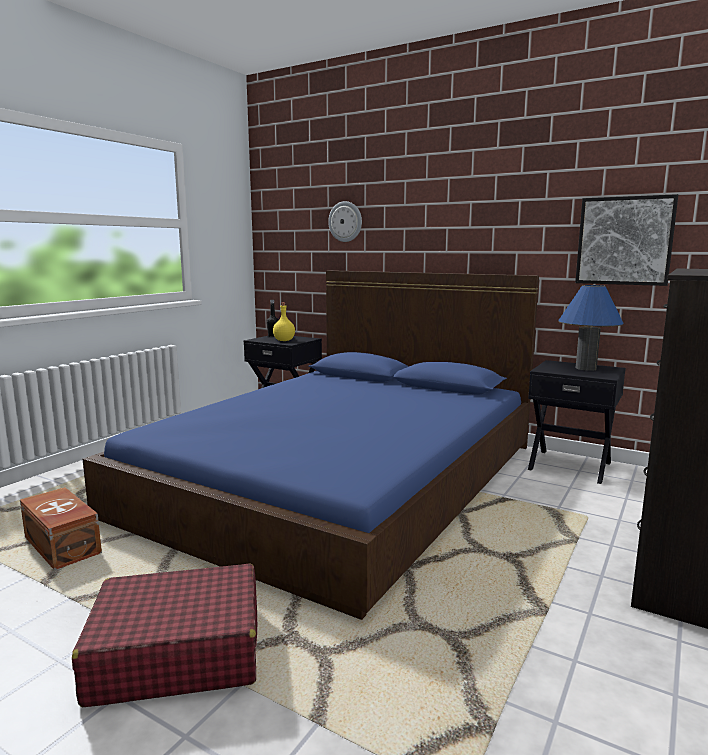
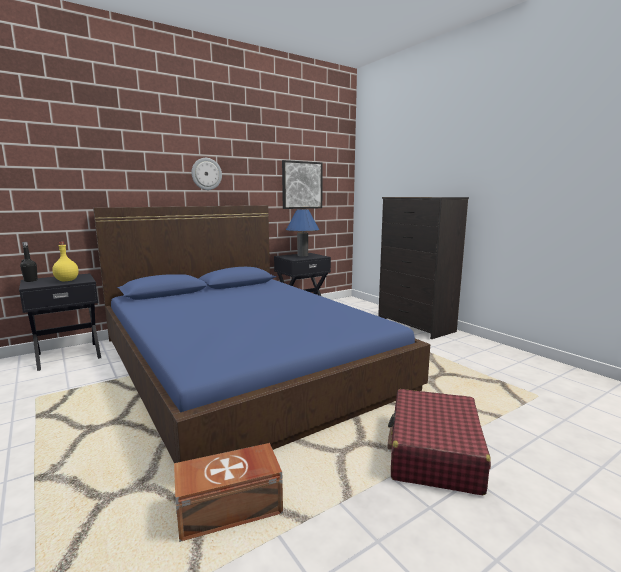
camera: 65 degrees left, 0 degrees up
(345, 221) = (104, 162): wall clock -> wall clock (206, 174)

